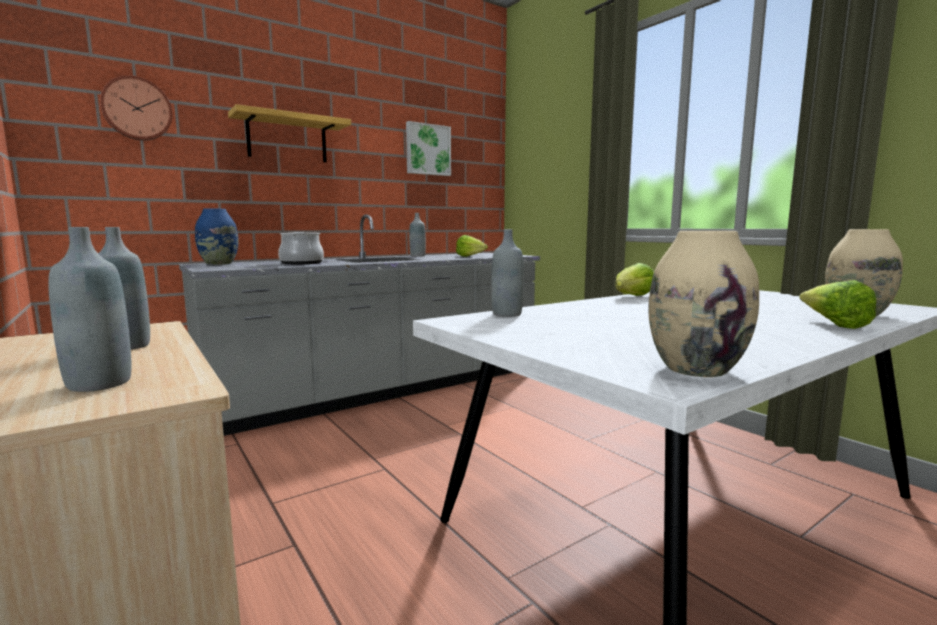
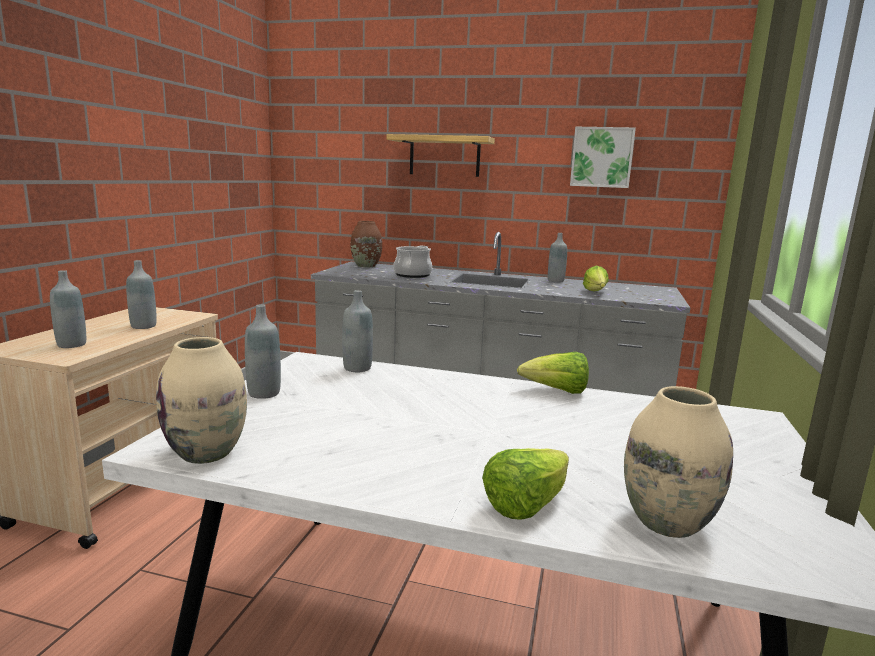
camera: 50 degrees right, 5 degrees up
(137, 109) = (337, 141): wall clock -> none
(218, 264) = (365, 266): blue vase -> brown vase
(535, 339) = (264, 393): none -> grey bottle

